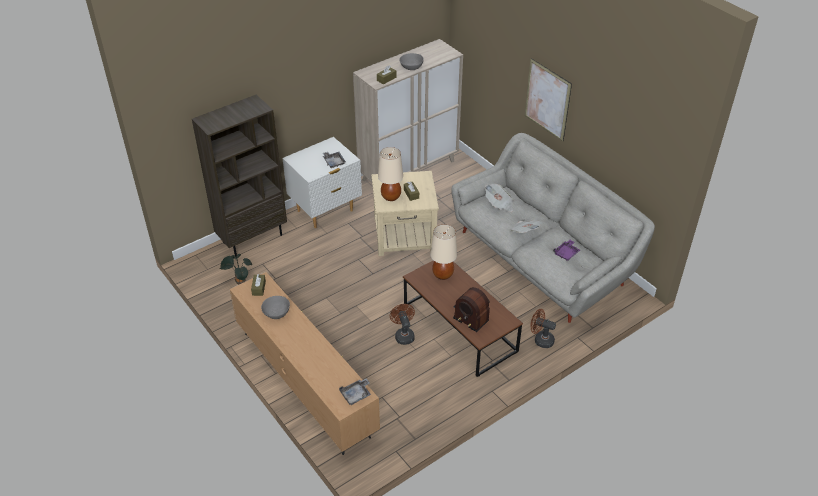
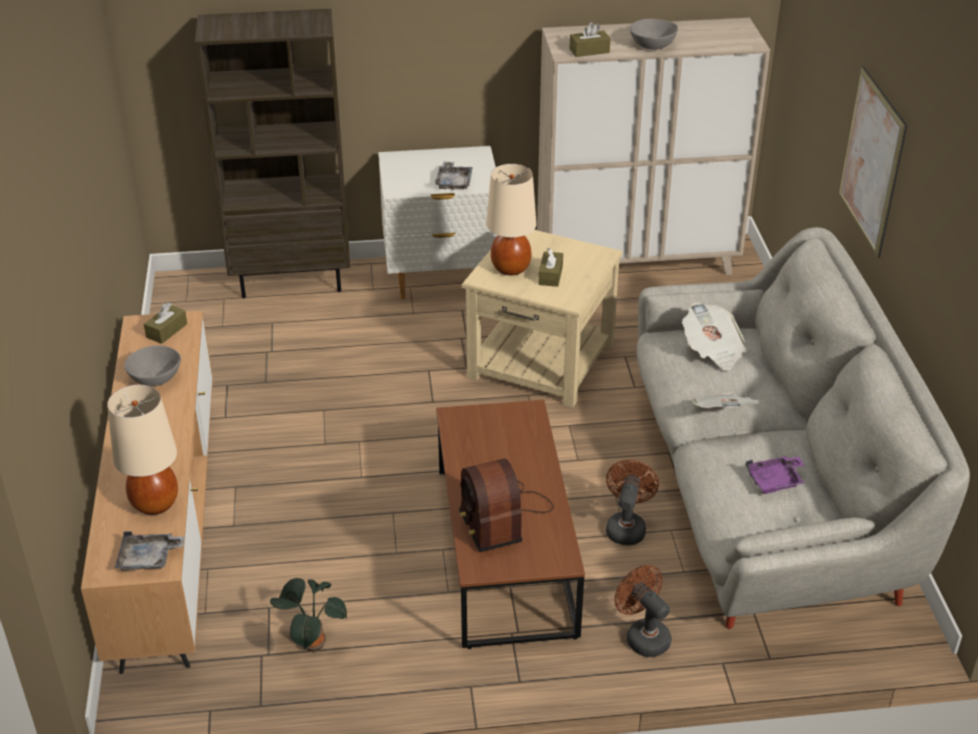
camera: 30 degrees right, 5 degrees down
(239, 282) = (213, 336): potted plant -> potted plant (311, 644)
(403, 335) = (396, 520): brown fan -> brown fan (626, 527)
(442, 274) = (508, 431): beige table lamp -> beige table lamp (155, 503)

